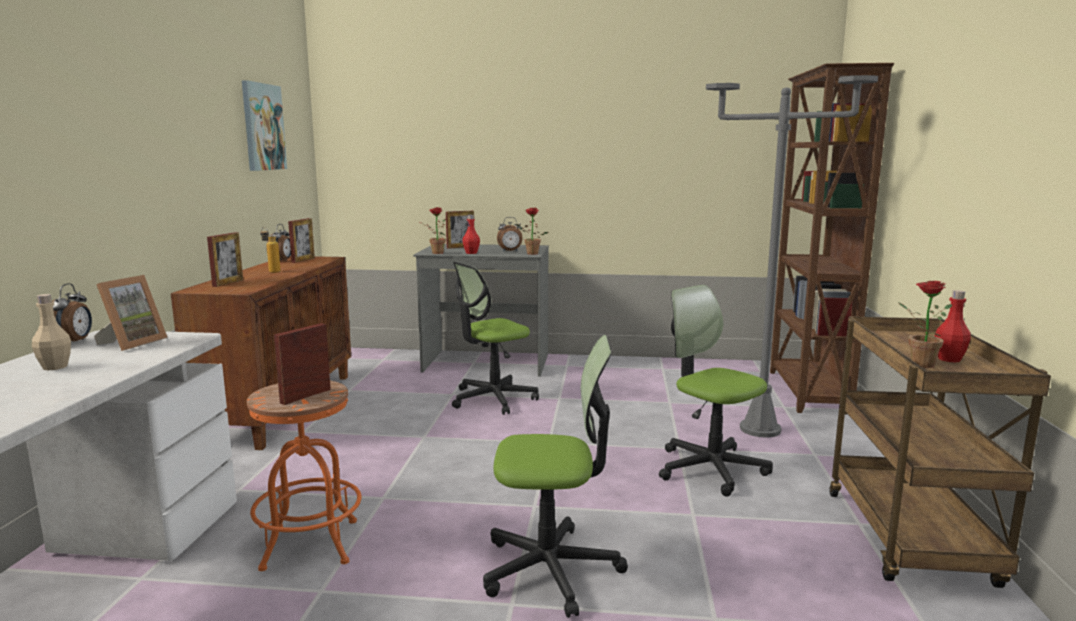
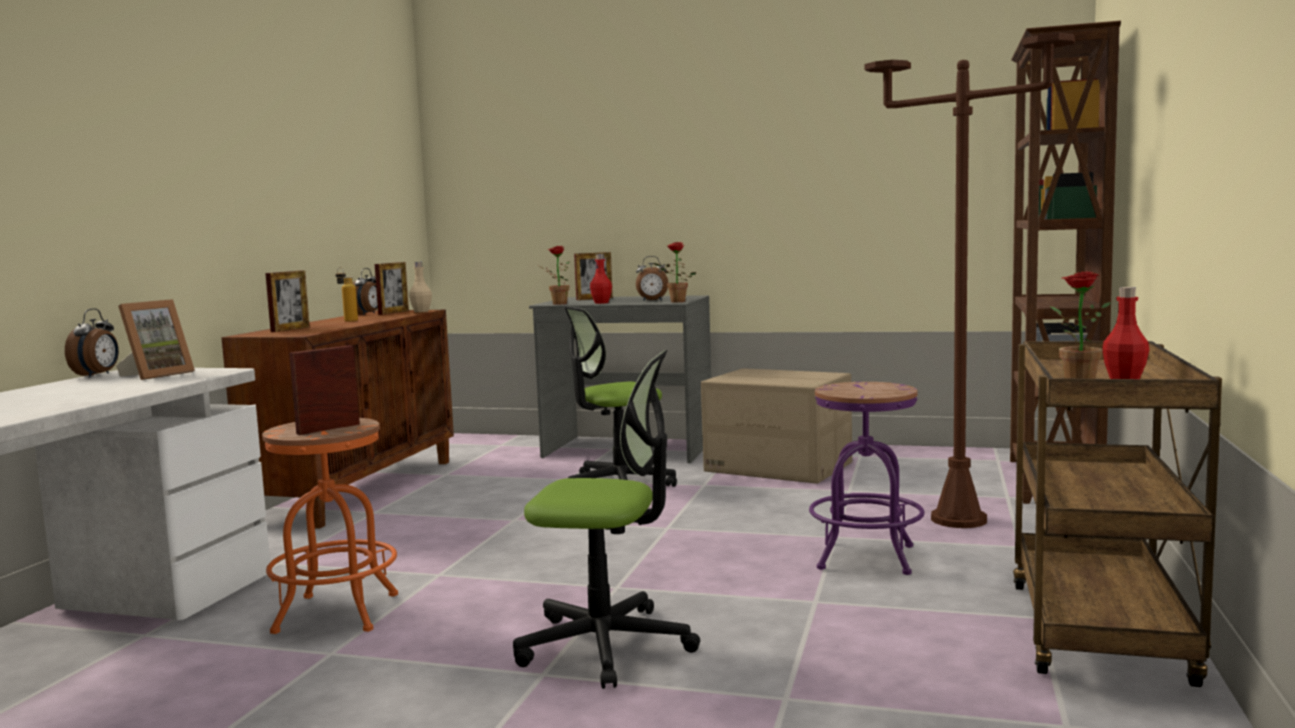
camera: 10 degrees right, 5 degrees down
(55, 367) = (66, 390): beige bottle -> beige bottle (421, 311)
(262, 127) = (351, 154): picture -> none
(607, 380) = (777, 467): none -> cardboard box
(710, 468) = (866, 557): office chair -> purple stool
(759, 429) = (958, 519): grey floor lamp -> brown floor lamp

